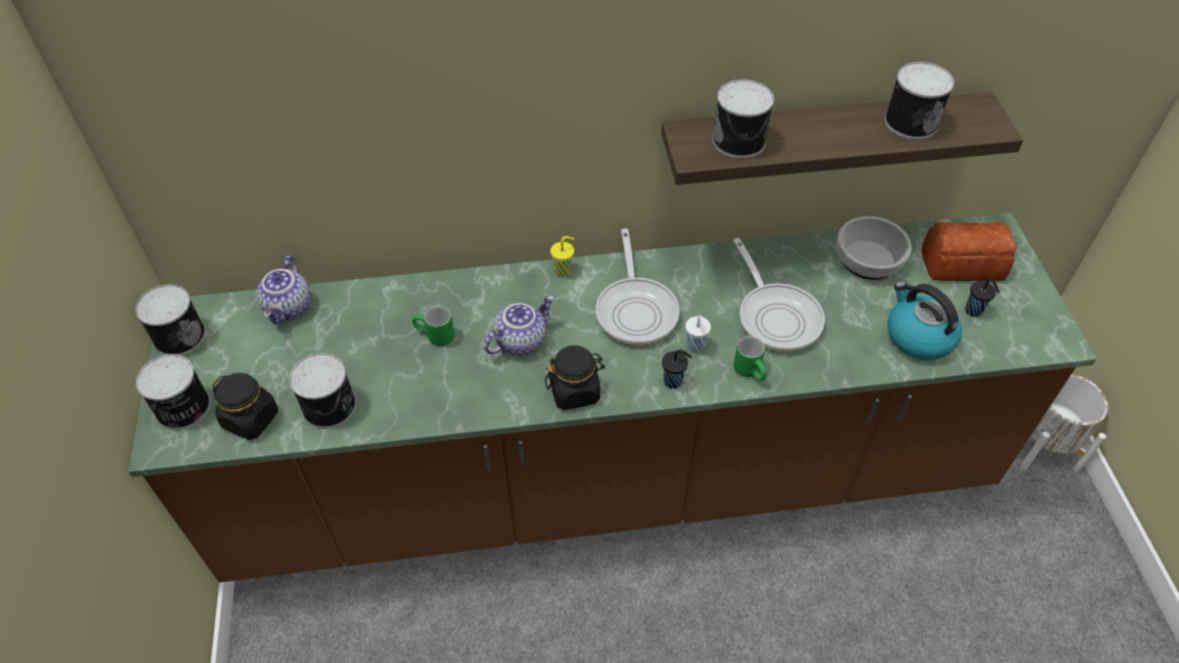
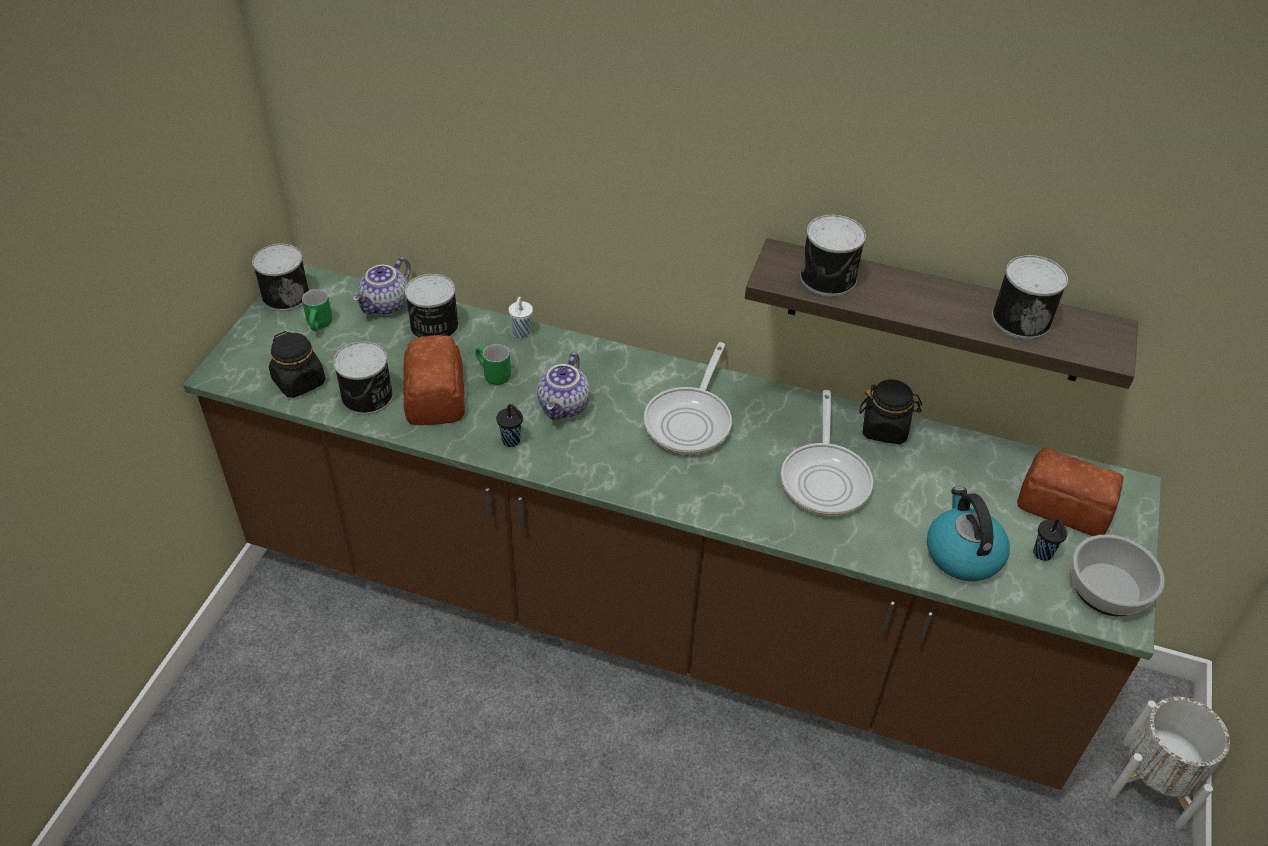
camera: 25 degrees right, 5 degrees down
(183, 409) = (253, 353): can -> can (434, 327)
(394, 376) = (436, 393): none -> bread
(520, 340) = (565, 406): teapot -> teapot turned 120 degrees clockwise
(564, 271) = (645, 362): yellow cup -> none
(575, 391) = (585, 468): black jar -> black jar (885, 428)
(674, 381) = (682, 496): black cup -> black cup (512, 441)
(695, 347) = (724, 475): white cup -> white cup (521, 333)
(751, 372) = (764, 517): green mug -> green mug (321, 326)
(869, 260) = (961, 464): bowl -> bowl (1108, 589)

